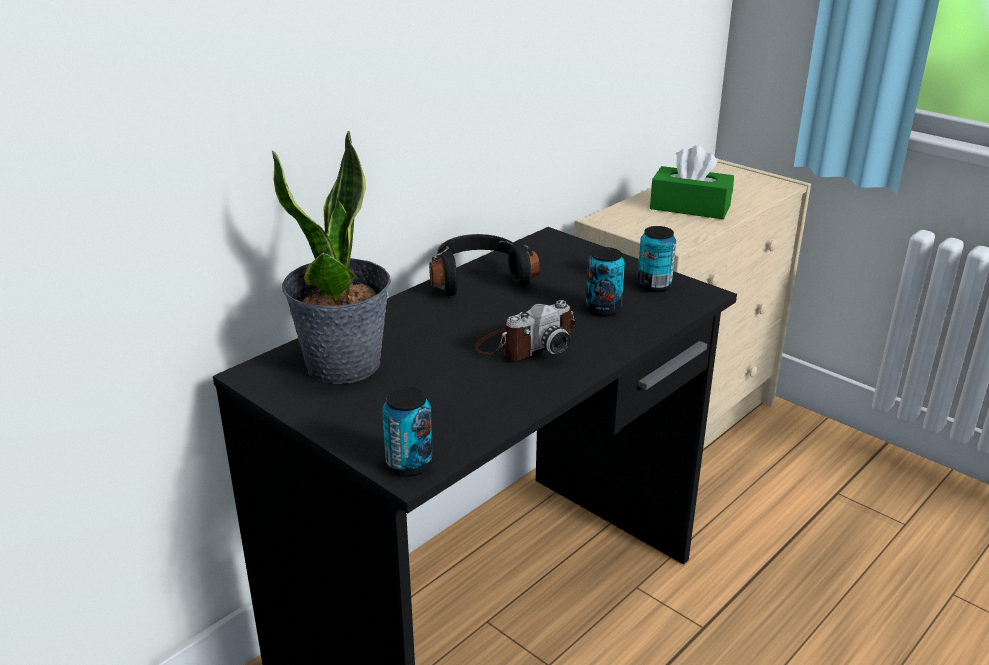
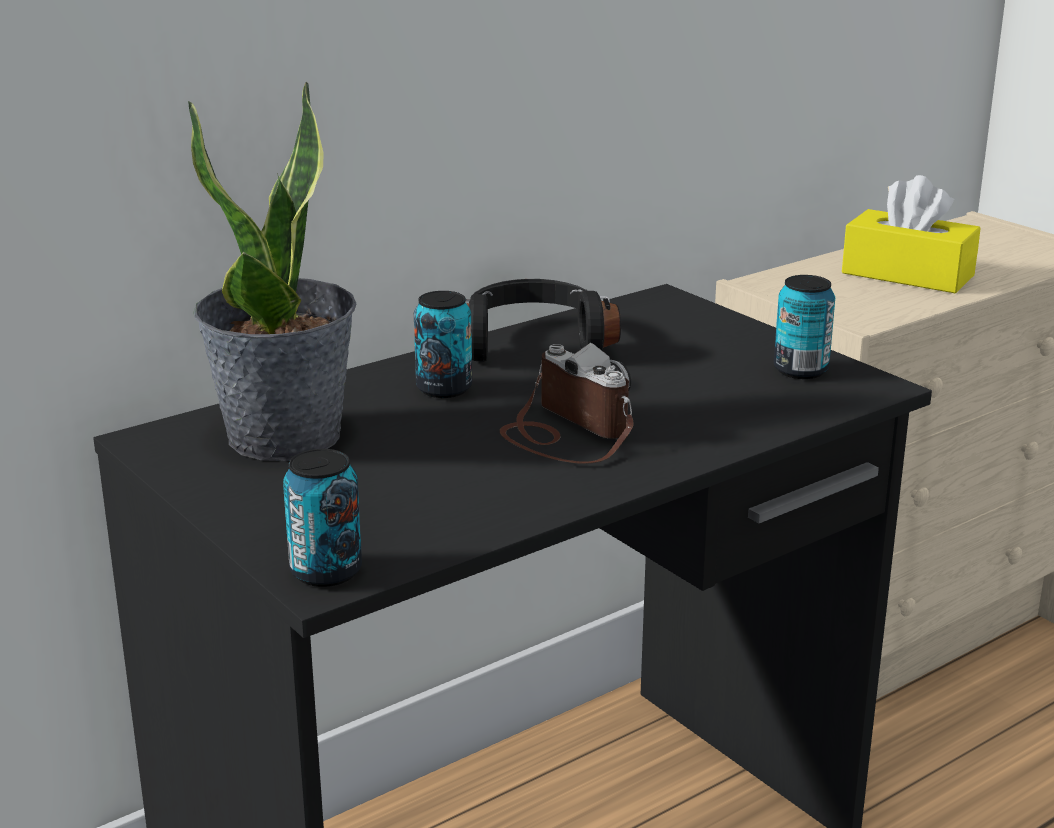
camera: 10 degrees right, 5 degrees down
(525, 344) = (566, 432): camera -> camera turned 105 degrees counterclockwise
(603, 309) = (706, 395): can -> can (444, 388)
(690, 207) = (907, 274): green tissue box -> yellow tissue box

